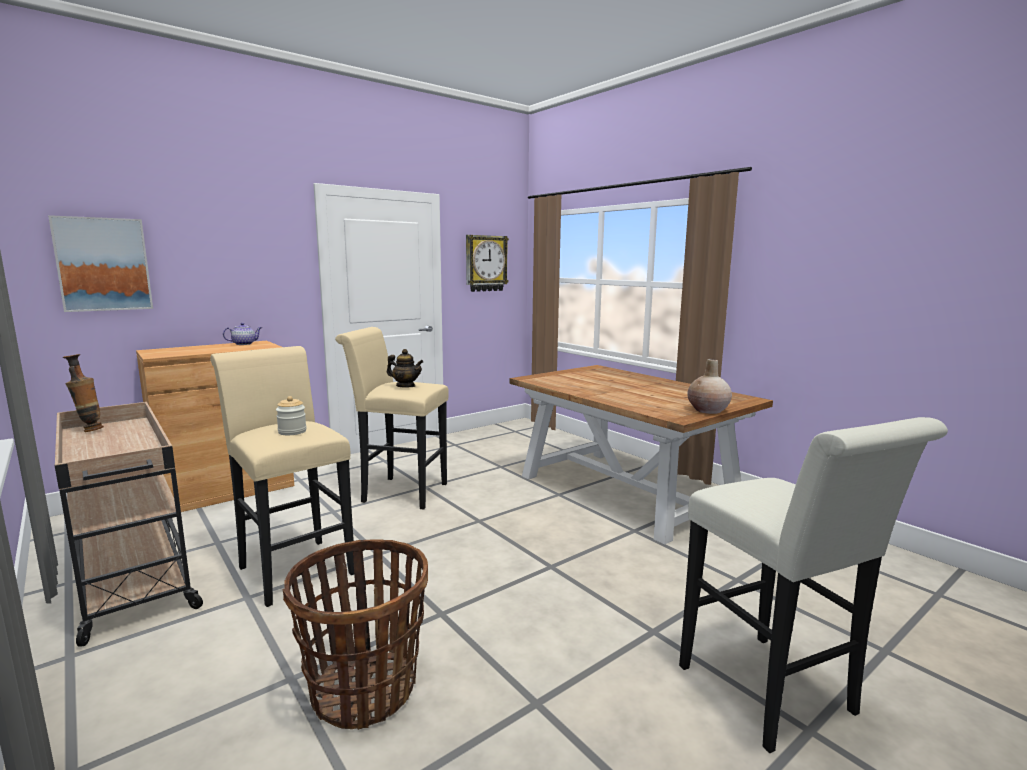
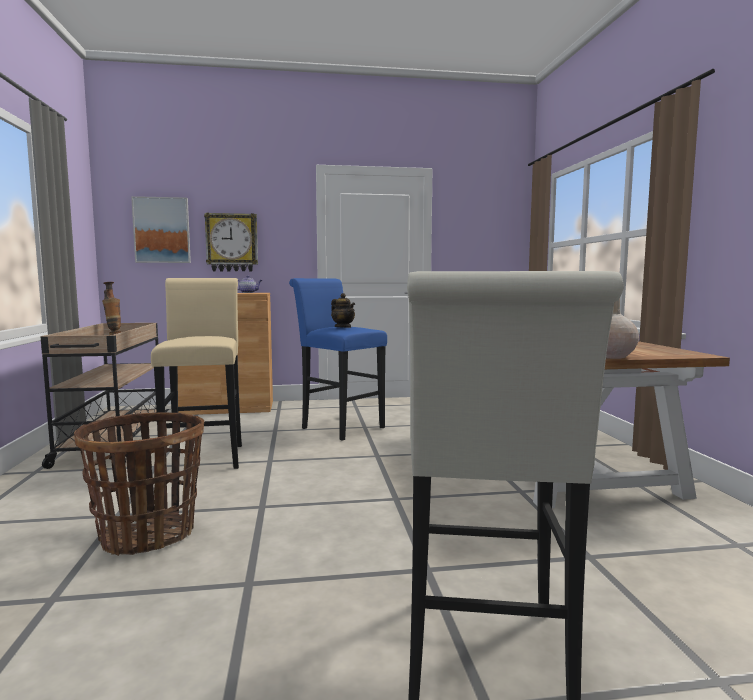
camera: 30 degrees right, 5 degrees down
(292, 431) = (198, 338): jar -> none
(399, 492) = (339, 427): beige stool -> blue stool
(485, 263) = (481, 232): wall clock -> wall clock (232, 242)

